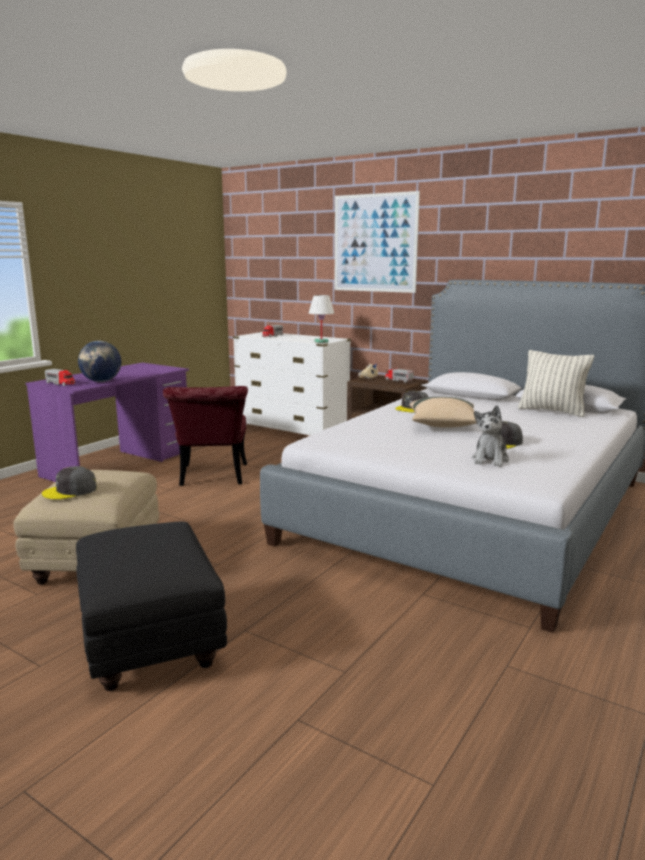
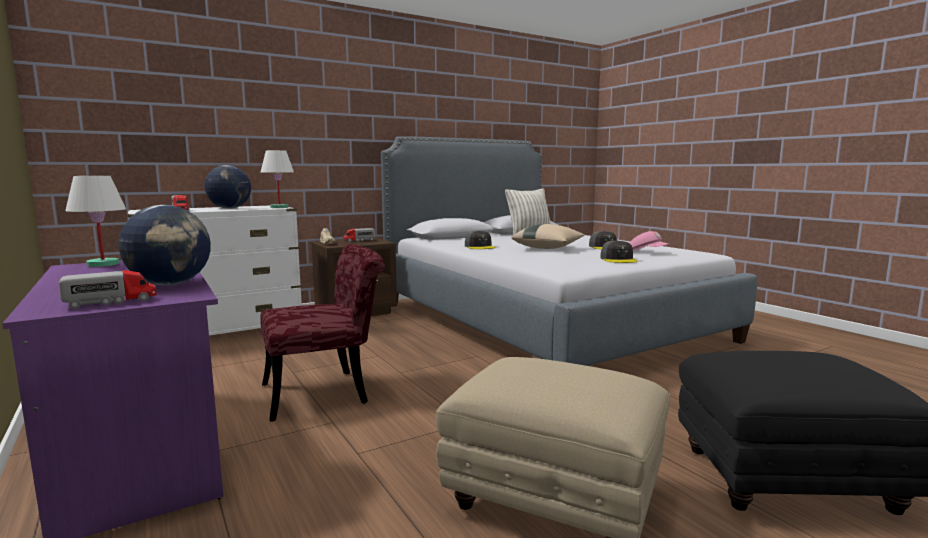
camera: 65 degrees left, 5 degrees down
(70, 491) = (597, 388): grey cap -> grey cap (618, 259)
(148, 366) = (103, 264): none -> white table lamp
(212, 478) = (327, 392): red chair -> red chair turned 45 degrees counterclockwise
(299, 338) = (230, 208): none -> globe
(374, 243) = (303, 95): picture -> none
(490, 459) = (647, 252): plush toy -> pink cap

